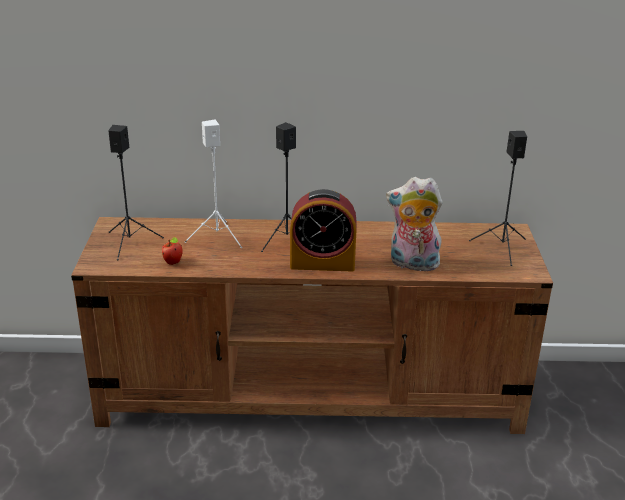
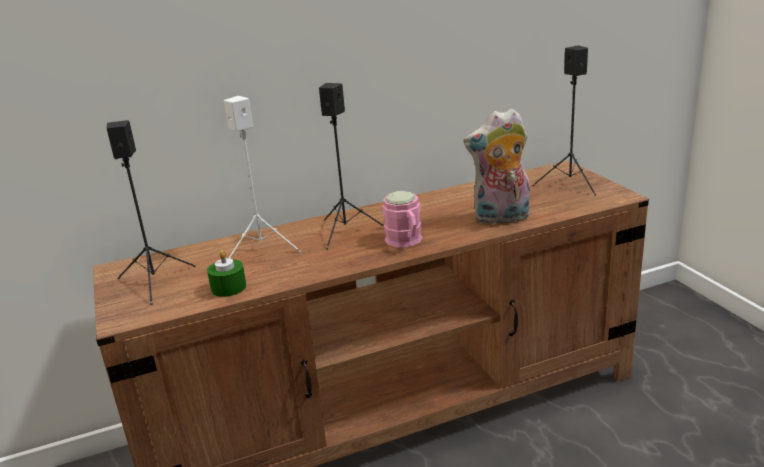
camera: 20 degrees left, 5 degrees down
(173, 262) = (228, 287): apple -> green candle
(322, 263) = (406, 242): alarm clock -> pink mug

